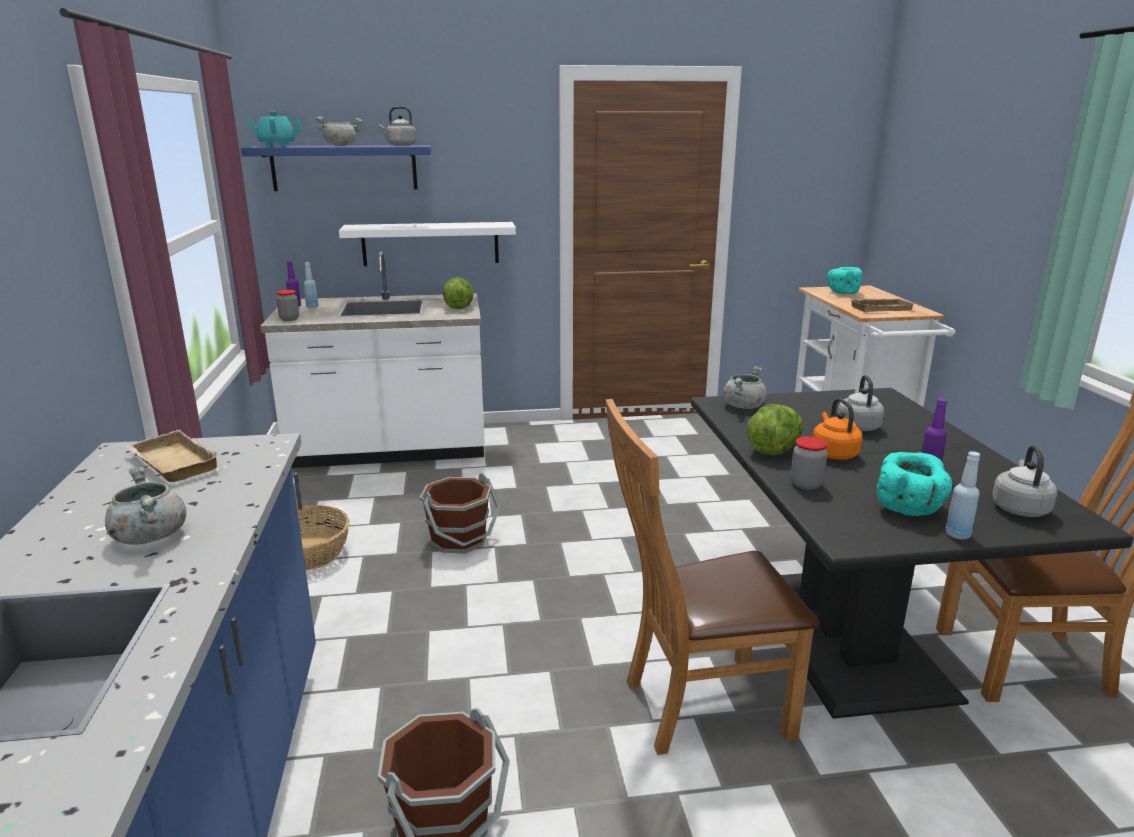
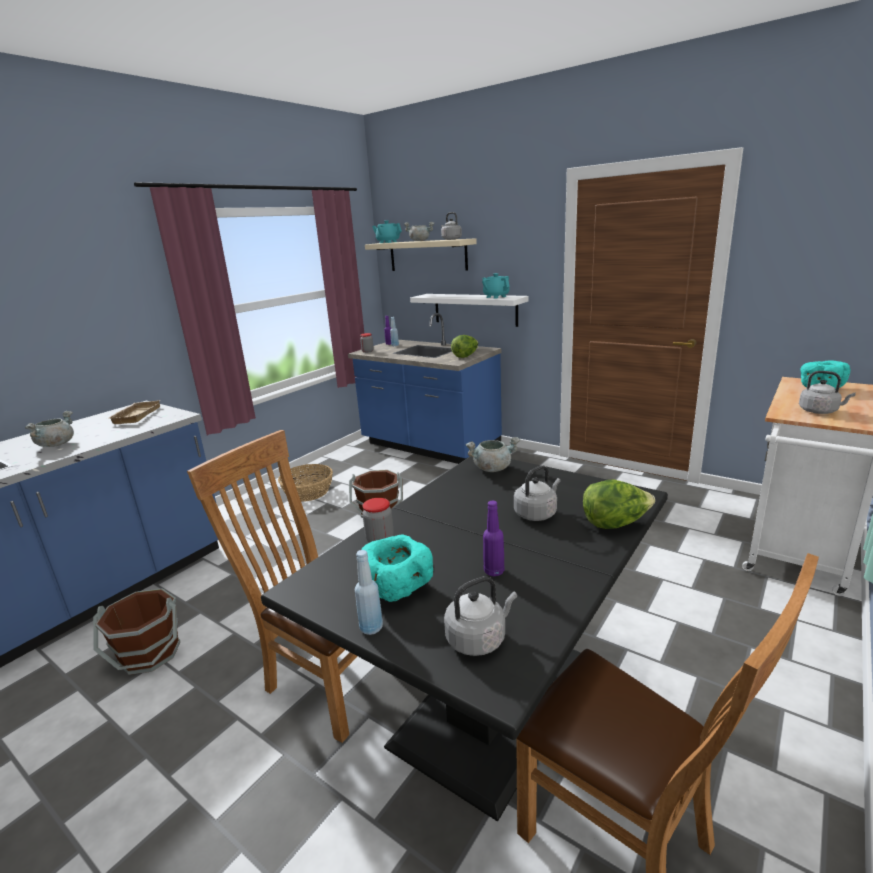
camera: 45 degrees right, 0 degrees up
(344, 168) = (427, 255): blue shelf -> beige shelf
(390, 449) = (429, 446): white counter -> blue counter
(477, 224) = (496, 297): none -> turquoise teapot
(774, 449) = (427, 507): lettuce -> lettuce (615, 524)
(833, 453) = (459, 526): orange kettle -> none
(880, 308) = (820, 411): beige tray -> grey kettle

